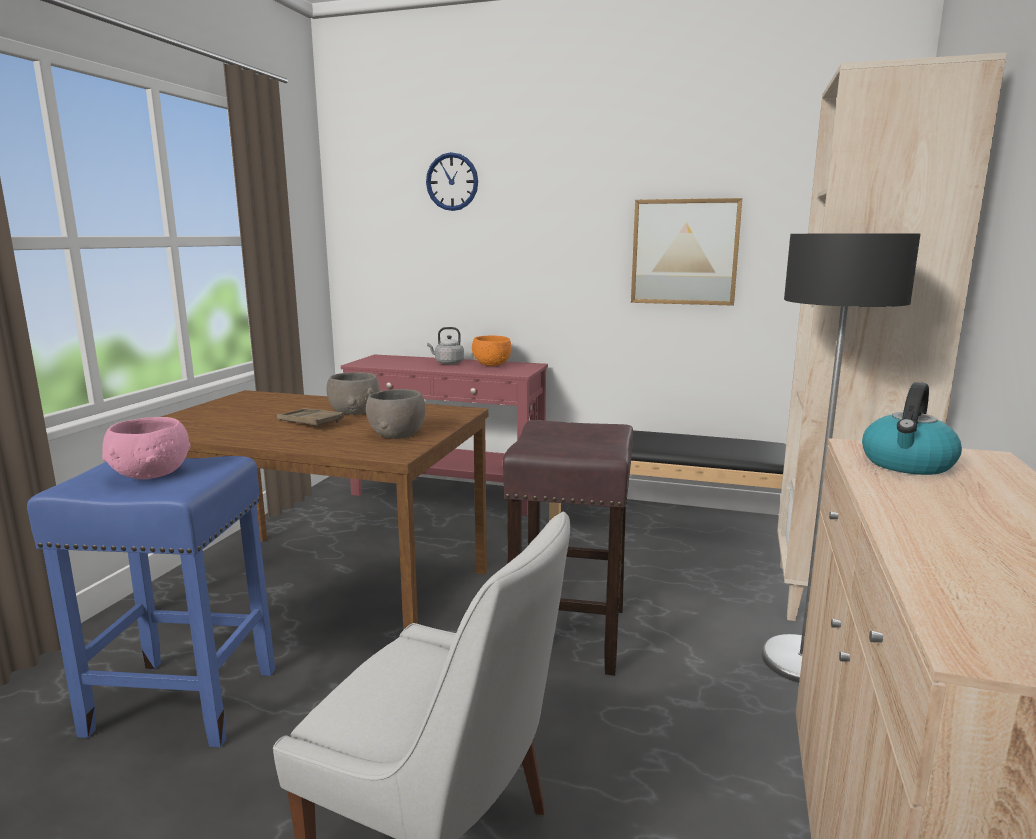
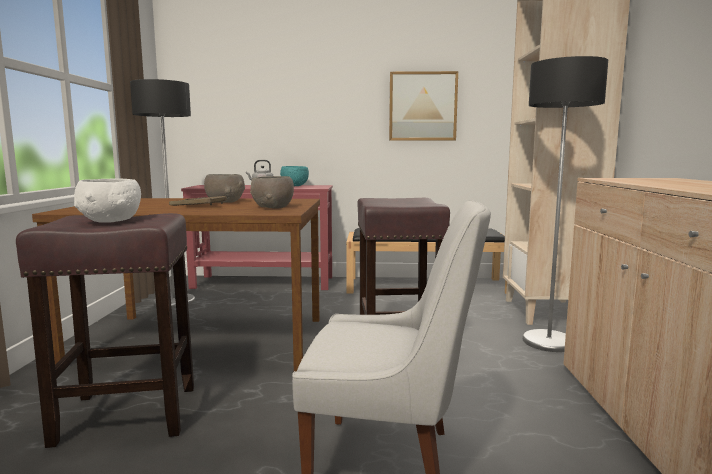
camera: 15 degrees left, 5 degrees down
(151, 474) = (111, 220): pink bowl -> white bowl
(179, 702) = (125, 415): blue stool -> brown stool
(323, 516) = (174, 302): none -> floor lamp
(452, 182) = (260, 58): wall clock -> none
(491, 365) = (294, 186): orange bowl -> turquoise bowl
(907, 464) = (636, 179): kettle -> none

